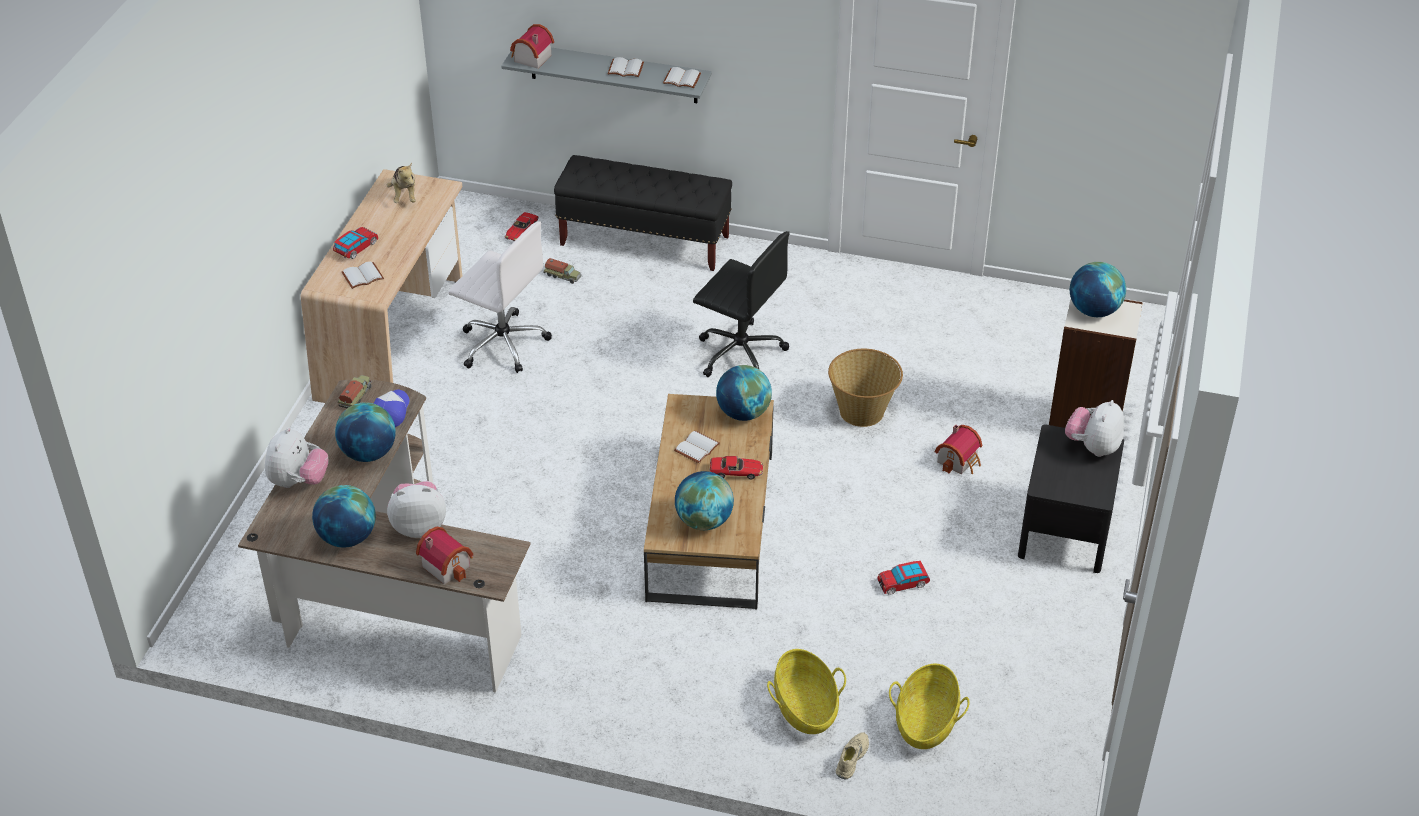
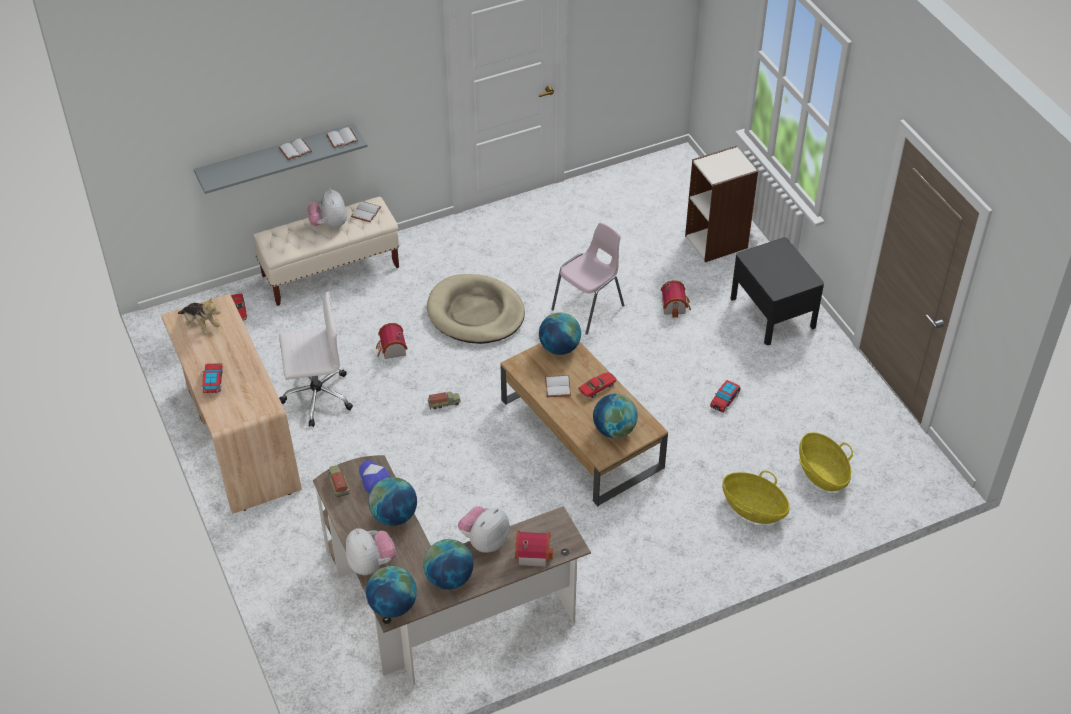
camera: 40 degrees left, 5 degrees up
(362, 277) = (244, 400): white book -> white book (366, 213)
(530, 58) = (219, 176): toy house -> toy house (391, 350)
(563, 276) = (303, 326): toy truck -> toy truck (444, 403)
(645, 241) = (331, 271): black bench -> beige bench
(739, 353) = (475, 313): black office chair -> beige dog bed
(851, 758) = (808, 520): beige shoe -> none
(862, 411) = (589, 308): basket -> pink chair
(1092, 447) = (776, 251): plush toy -> plush toy (329, 224)
(1094, 310) = (717, 165): globe -> globe (392, 605)

